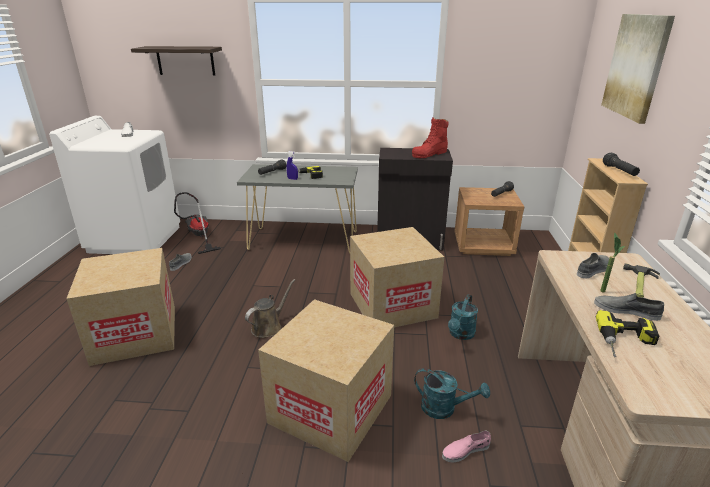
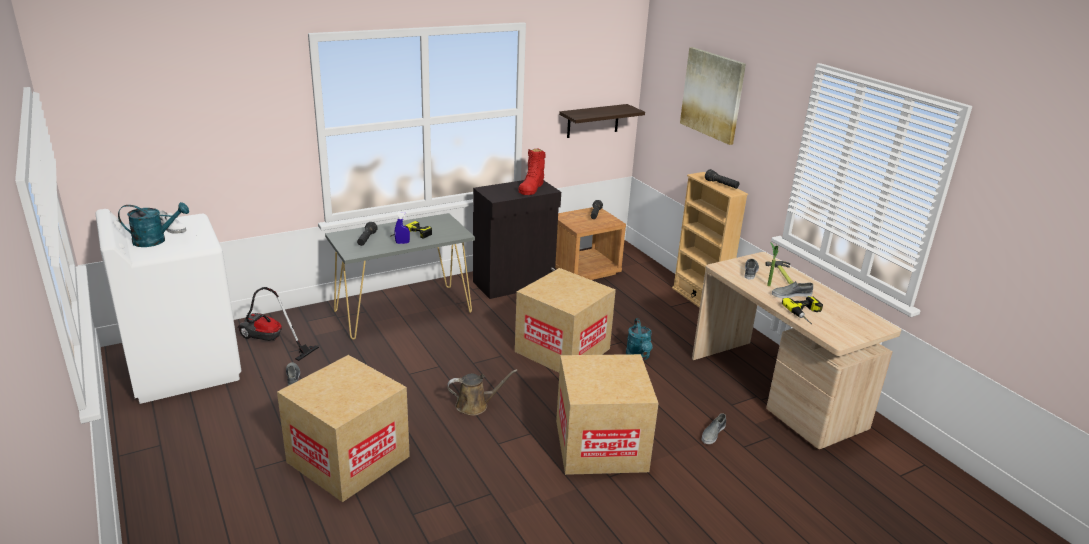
camera: 35 degrees left, 0 degrees up
(185, 60) = (223, 117): shelf -> shelf (593, 121)
(269, 327) = (475, 405): brown watering can -> brown watering can turned 75 degrees clockwise
(444, 408) = (677, 413): turquoise watering can -> turquoise watering can (155, 240)
(465, 450) = (713, 433): pink shoe -> grey shoe

